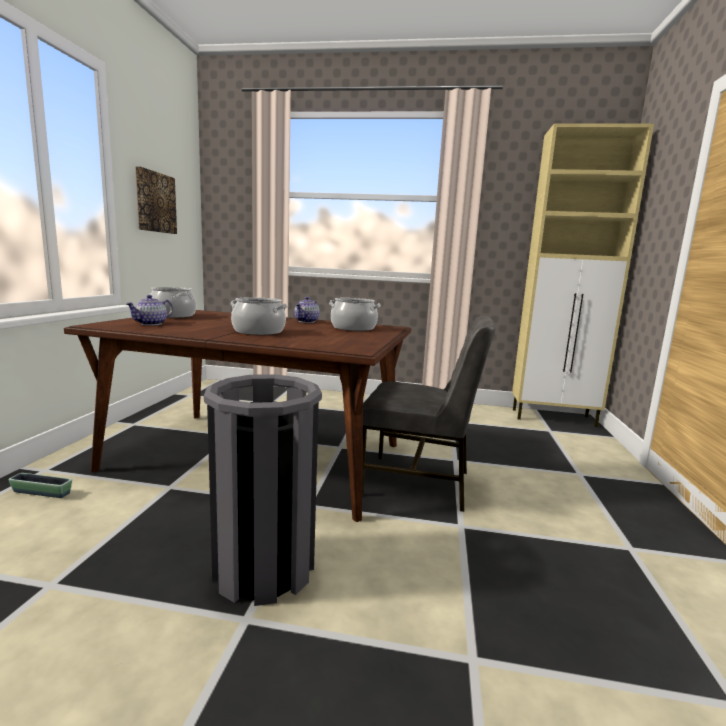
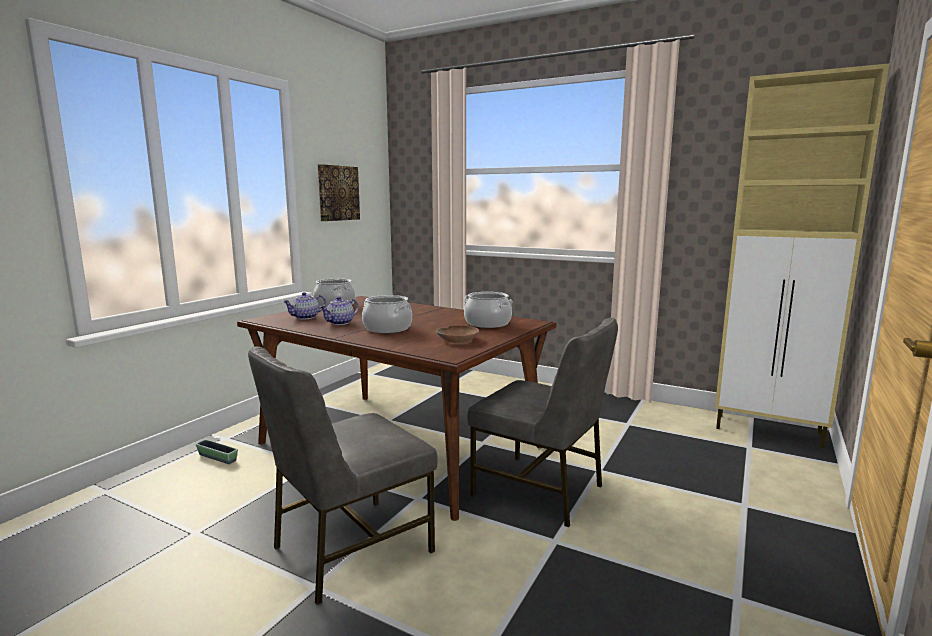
camera: 20 degrees right, 0 degrees up
(263, 569) = (349, 548): grey trash can -> grey chair
(307, 321) = (451, 313): teapot -> teapot (340, 323)
(345, 339) = (458, 339): none -> brown bowl

